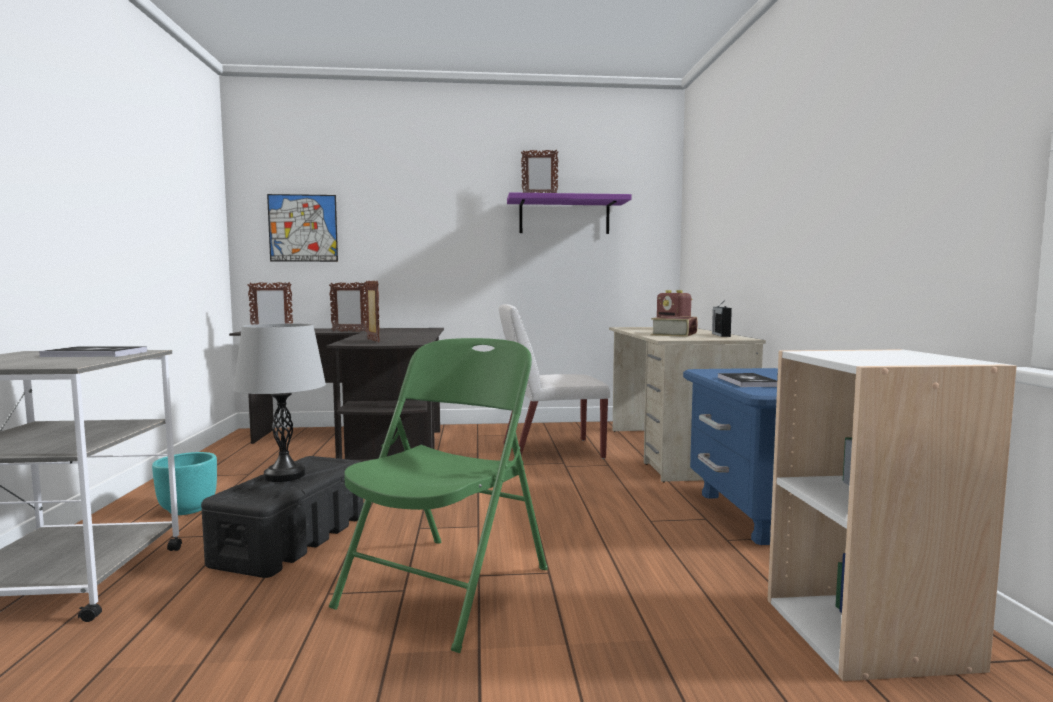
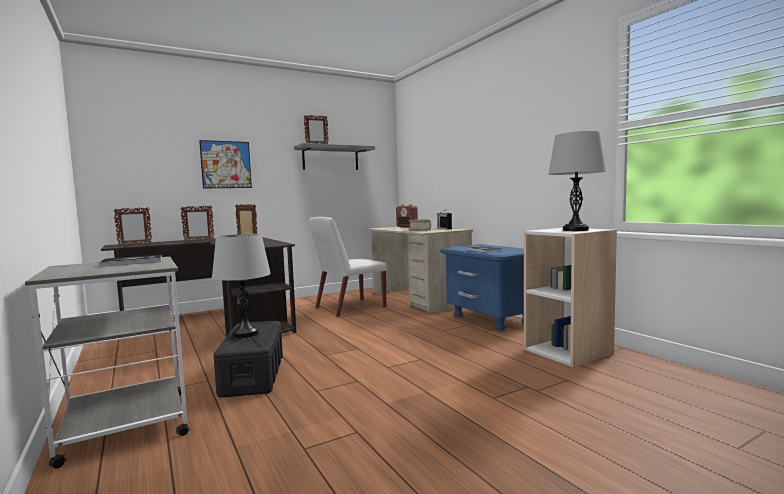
camera: 25 degrees left, 0 degrees up
(188, 509) = (145, 375): turquoise planter -> none
(303, 228) = (141, 165): picture -> picture (226, 164)
(446, 587) = (378, 375): green chair -> none
(564, 216) = (330, 158): purple shelf -> grey shelf
(898, 358) = (575, 230): none -> grey table lamp

